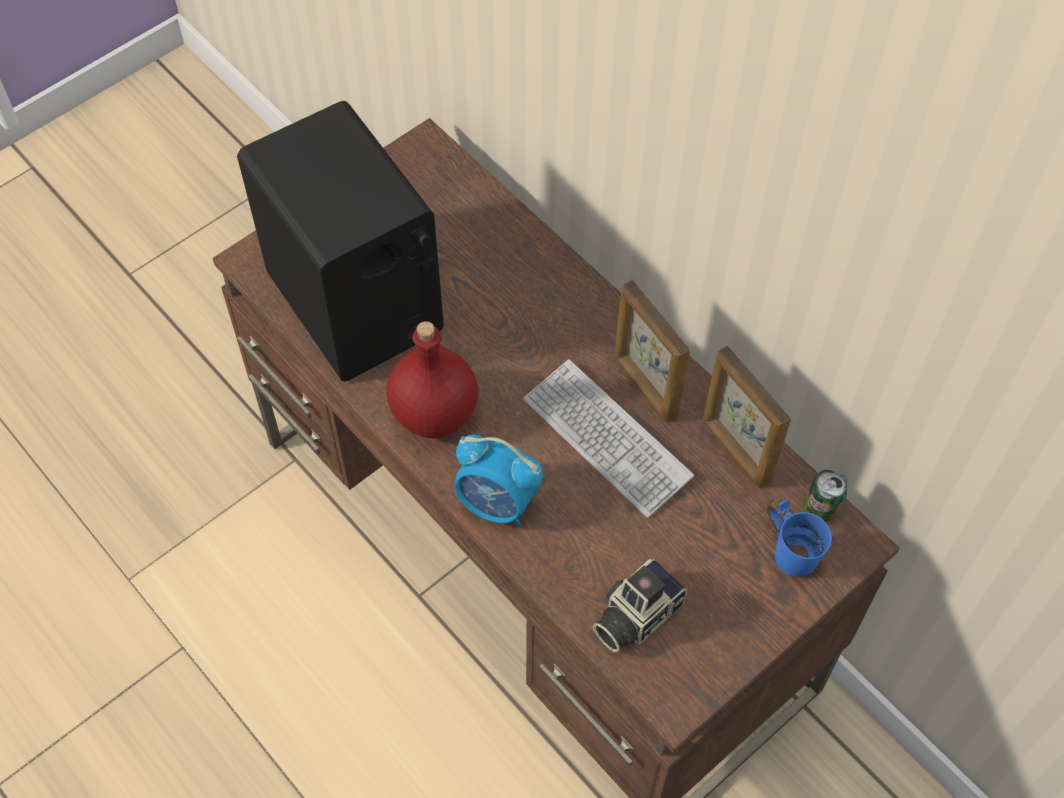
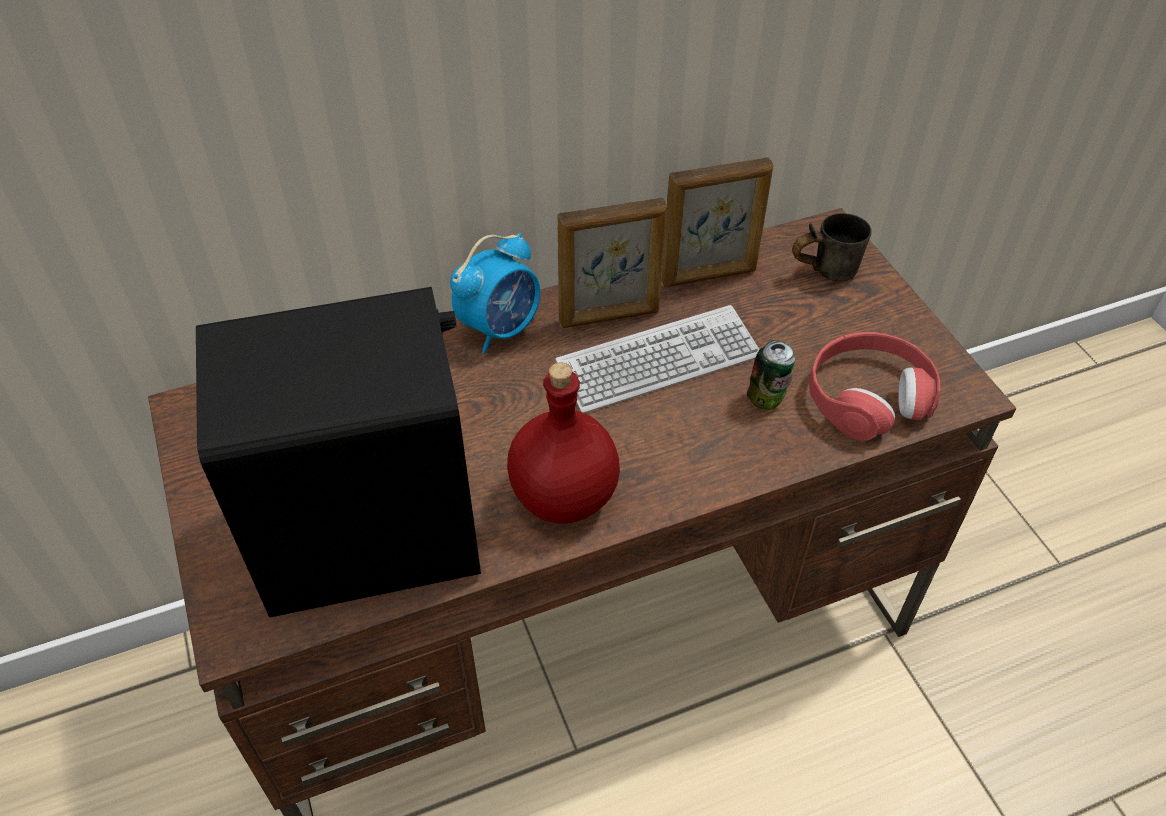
camera: 70 degrees left, 10 degrees down
(497, 503) = (703, 470): alarm clock -> alarm clock (501, 328)
(634, 615) = (868, 396): camera -> red headphones
(793, 547) = (824, 268): blue mug -> grey mug
(819, 511) = (791, 242): can -> can (767, 399)

